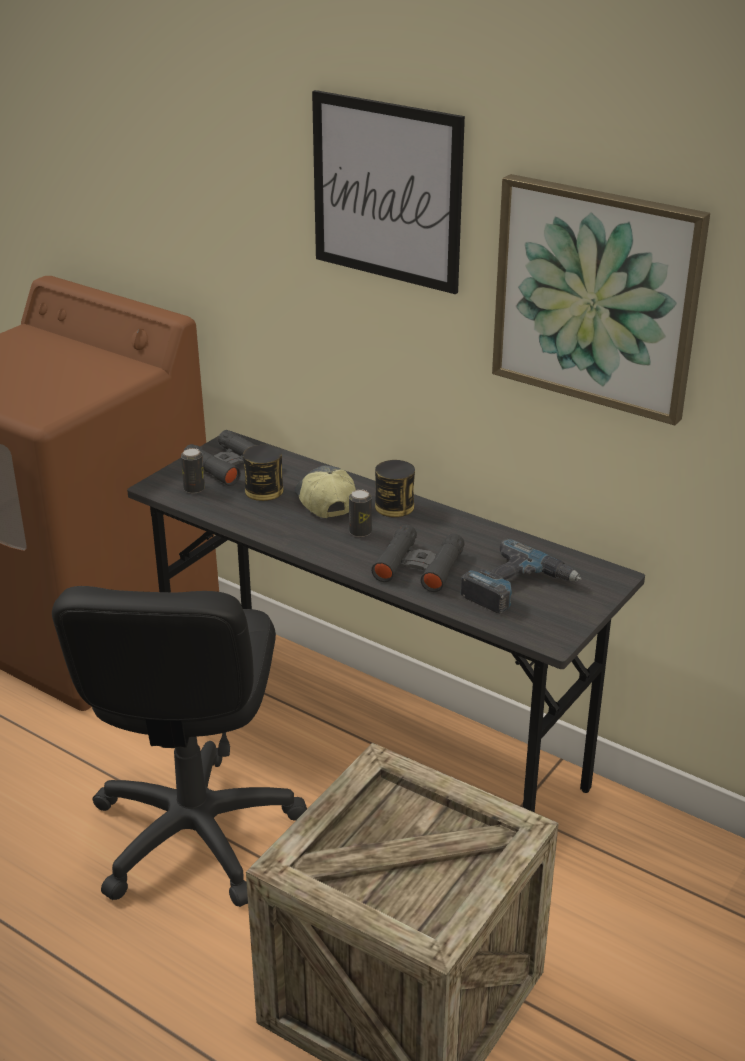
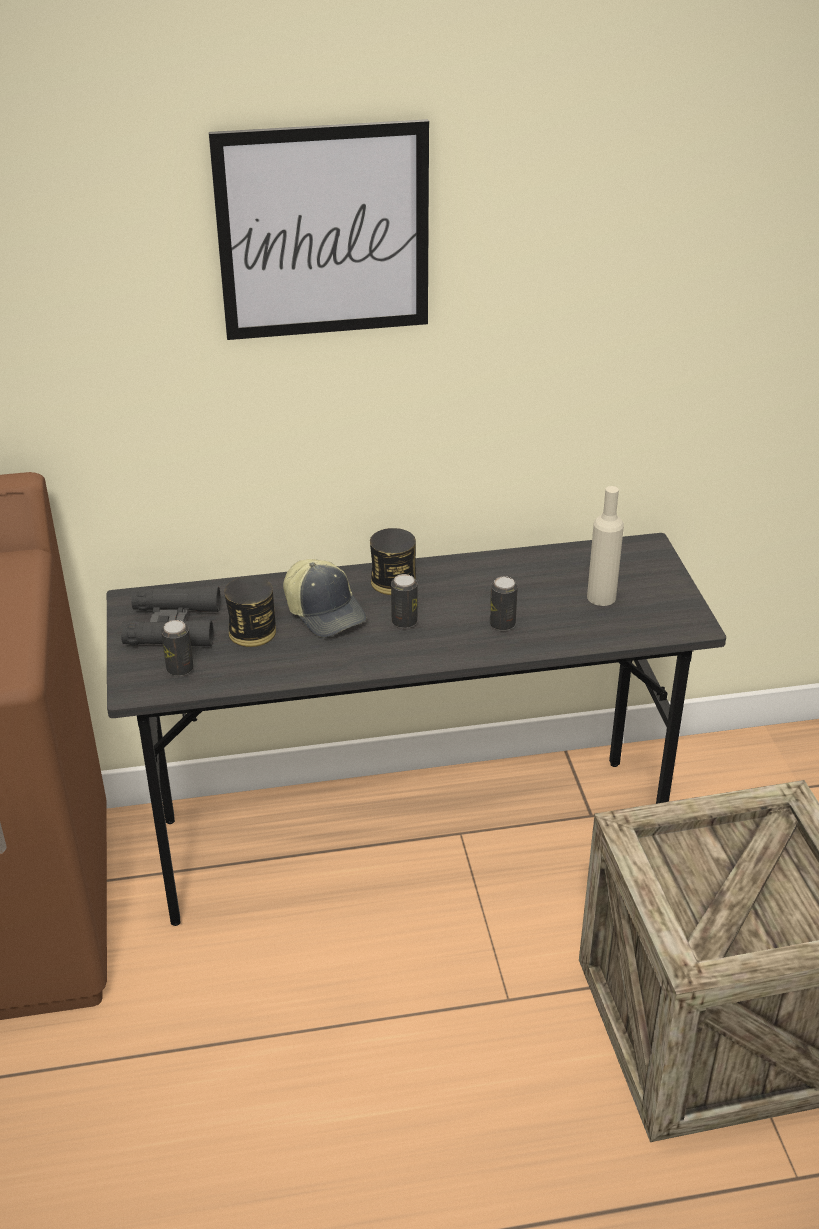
camera: 45 degrees left, 5 degrees up
(193, 833) = (376, 1033): black office chair -> none
(324, 502) = (325, 612): cap -> cap turned 150 degrees counterclockwise
(419, 566) = (502, 624): black binoculars -> can
(517, 587) = (601, 597): power drill -> beige bottle
(596, 297) = (595, 276): picture -> none

